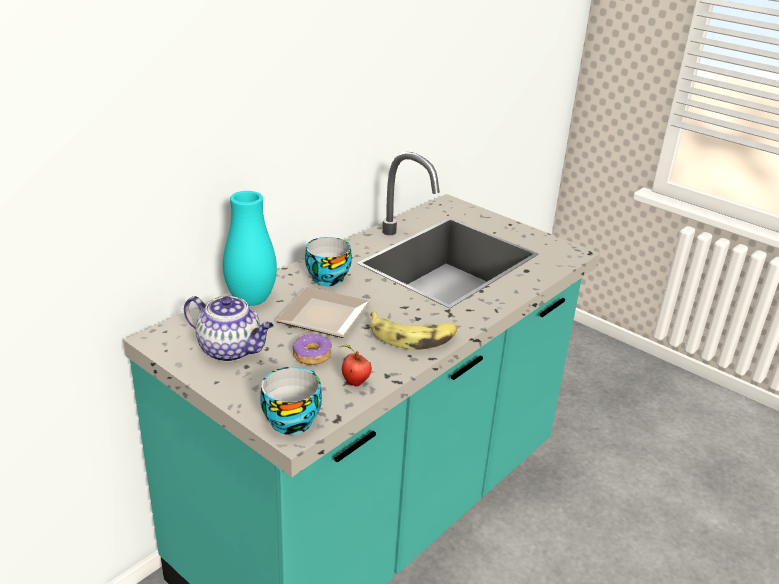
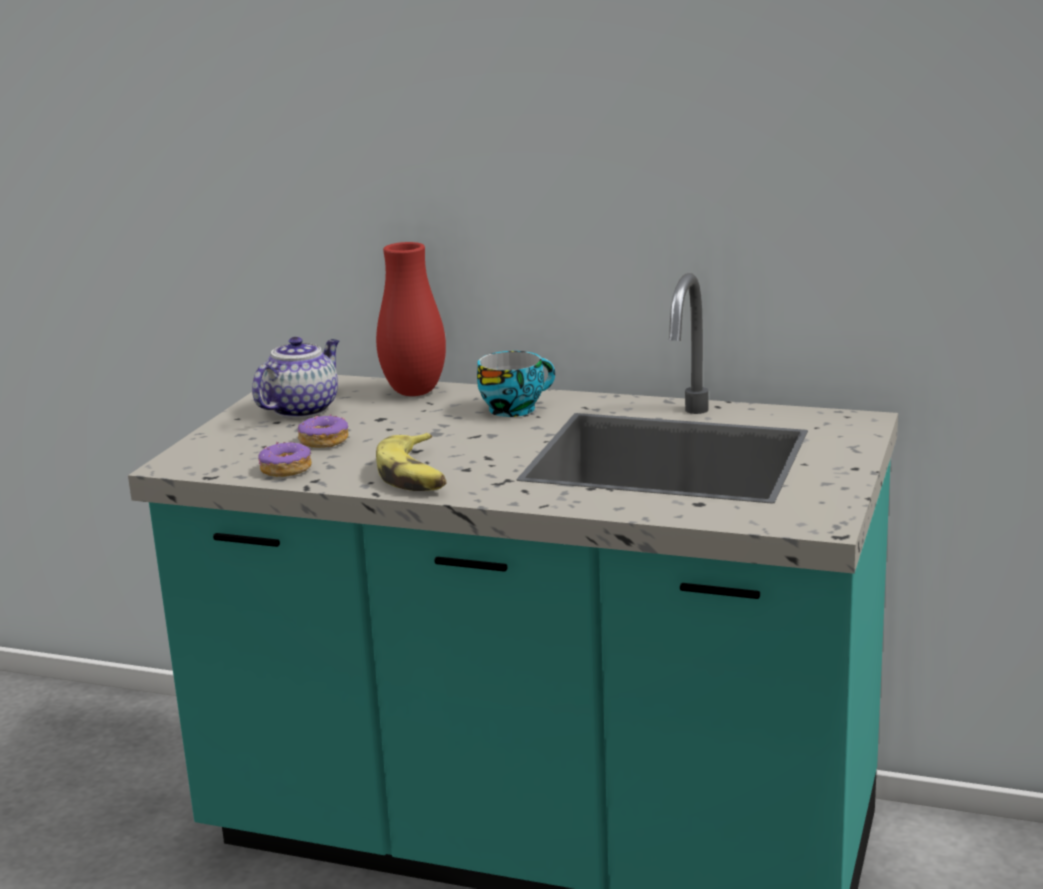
camera: 70 degrees right, 10 degrees down
(231, 350) = (302, 409): teapot -> teapot turned 150 degrees counterclockwise
(251, 300) = (414, 392): turquoise vase -> red vase
(292, 419) = (195, 459): cup -> none
(320, 317) = (412, 426): plate -> none
(354, 382) = (285, 469): apple -> donut

